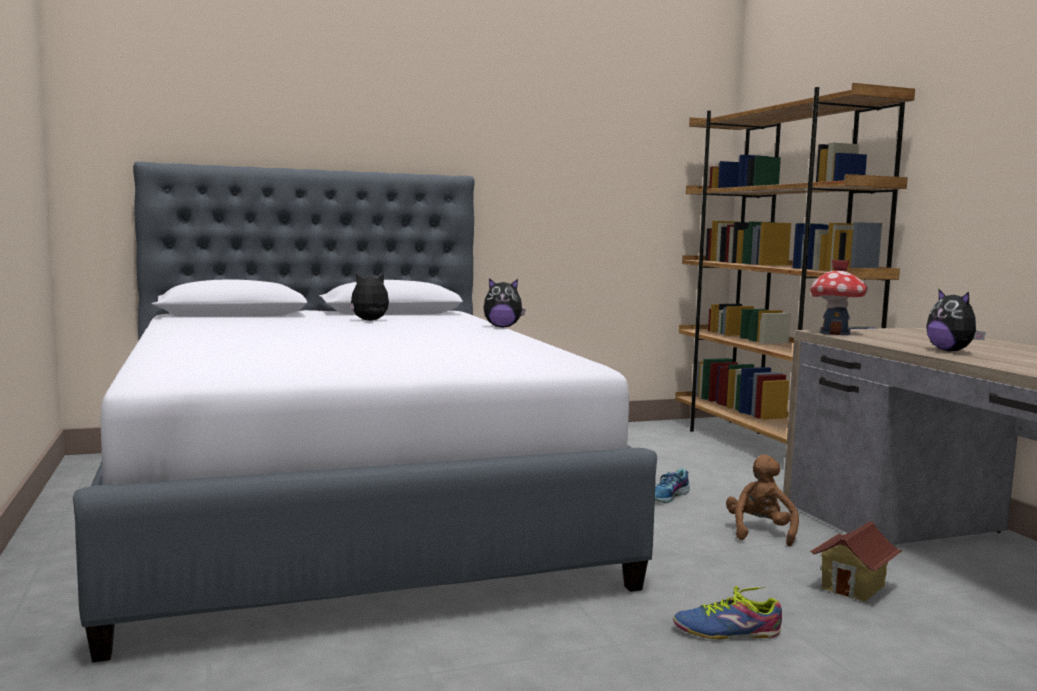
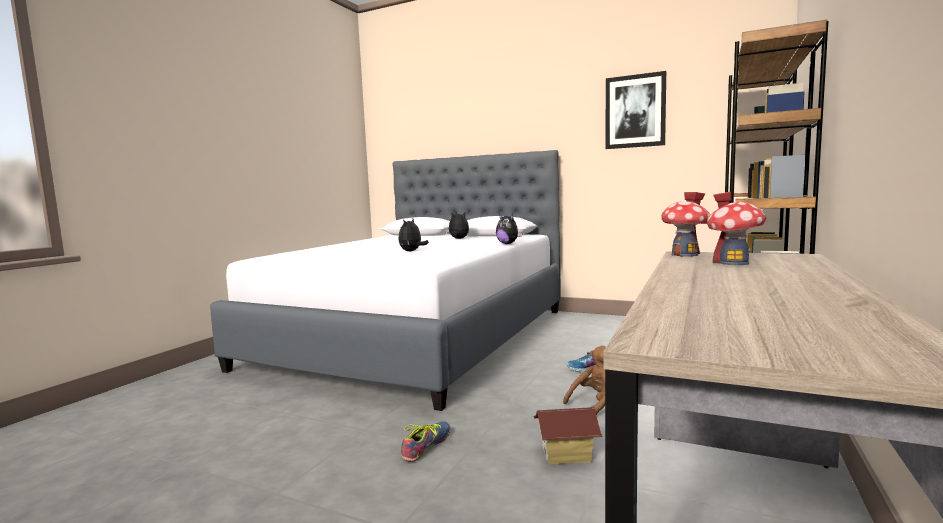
camera: 45 degrees right, 0 degrees up
(576, 134) = (635, 111): none -> picture
(727, 632) = (426, 446): shoe -> shoe turned 75 degrees clockwise
(917, 339) = (734, 263): none -> toy house
(951, 351) = (700, 273): plush toy -> plush toy (412, 251)

